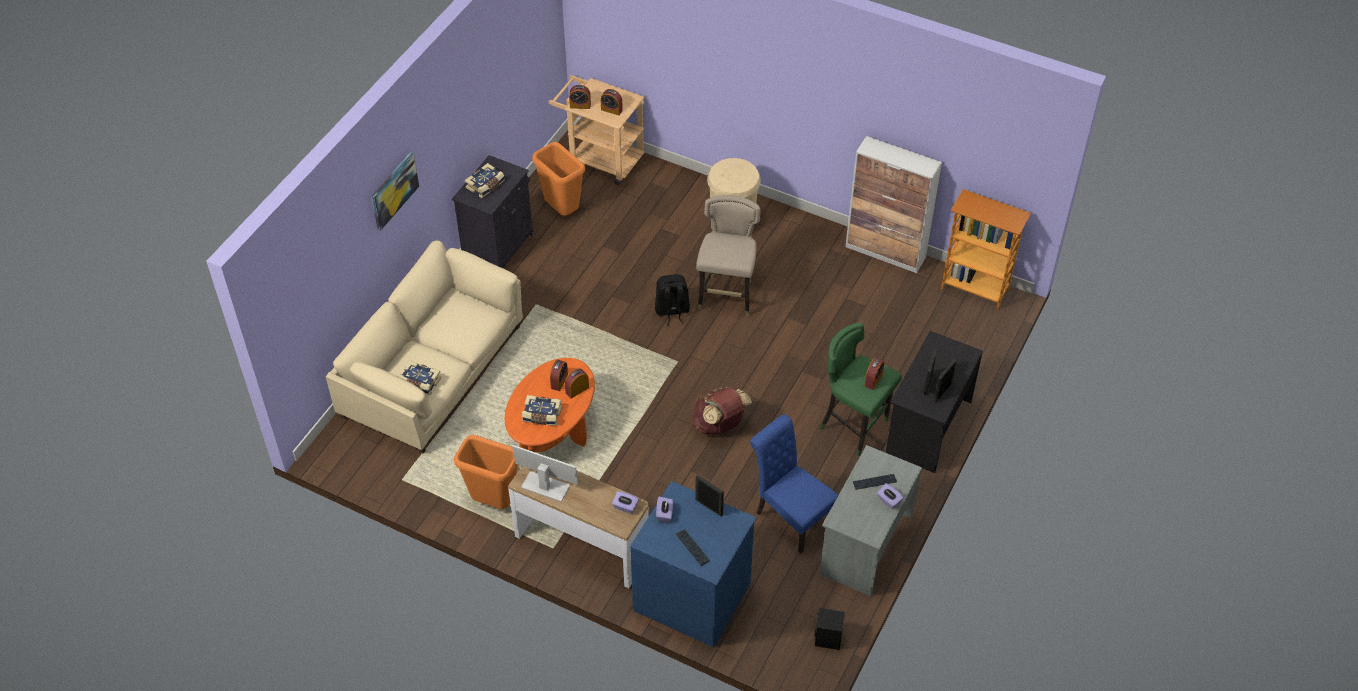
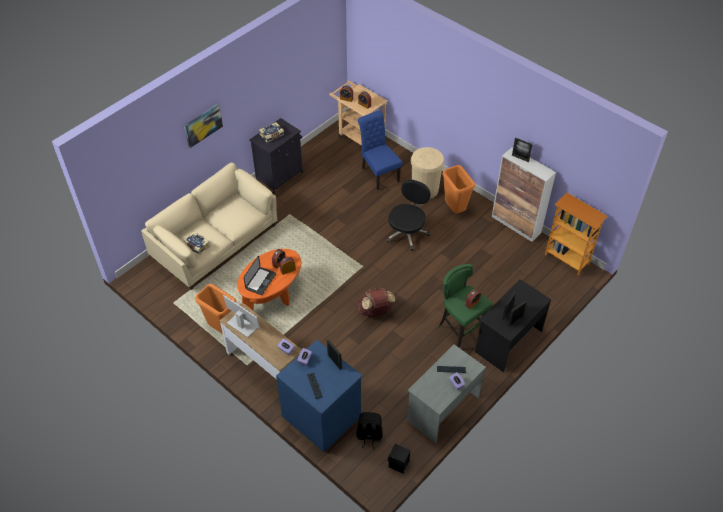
camera: 15 degrees right, 0 degrees up
(541, 415) = (261, 281): book -> laptop
(561, 211) = (324, 161): orange trash can -> orange trash can (454, 209)
(672, 311) = (370, 235): black backpack -> black backpack (369, 436)
(727, 297) = (407, 233): beige stool -> black office chair
(790, 517) = (400, 379): blue chair -> blue chair (378, 173)
(884, 150) = (520, 158): none -> picture frame

